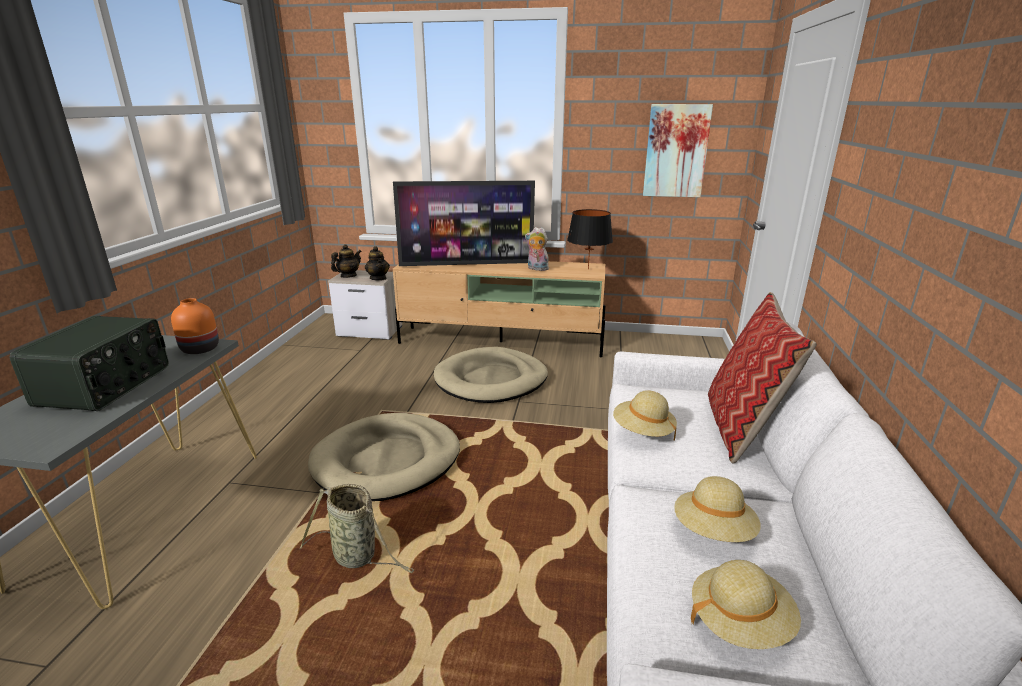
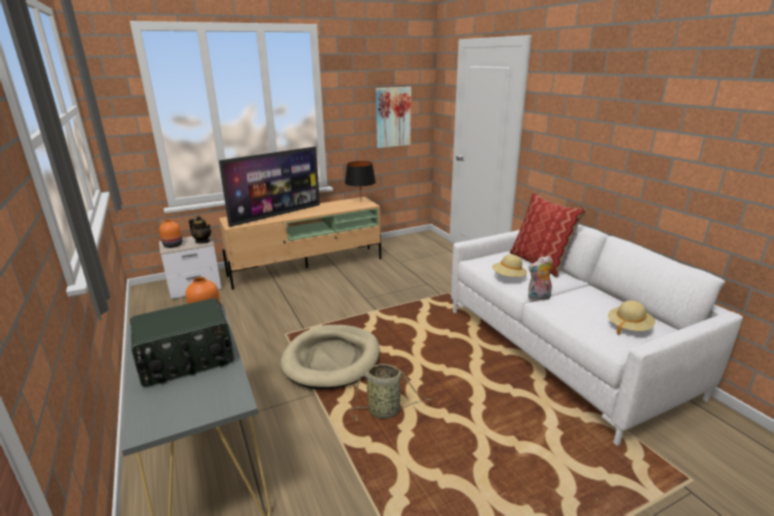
camera: 35 degrees left, 0 degrees up
(106, 386) = (187, 360): radio -> radio turned 90 degrees clockwise
(348, 276) = (172, 245): teapot -> orange vase
(491, 380) = (332, 292): beige dog bed -> none
(536, 269) = (329, 208): plush toy -> plush toy (538, 298)
(713, 531) = (584, 304): beige hat -> none

